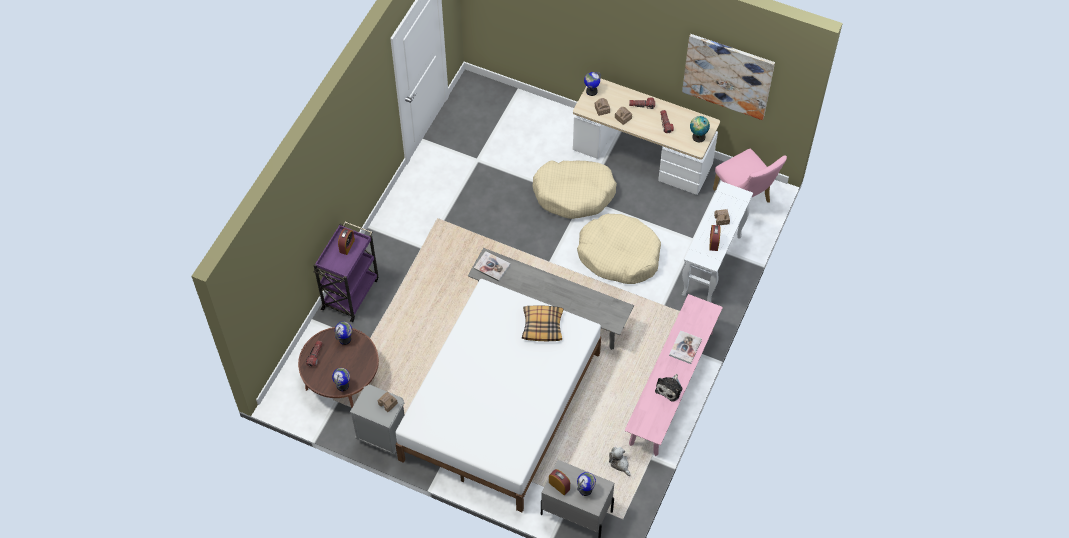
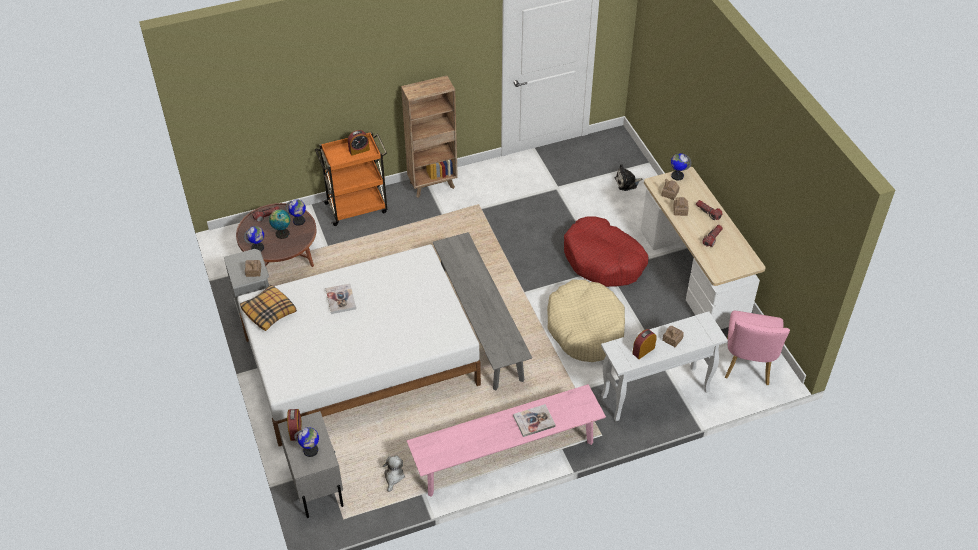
camera: 45 degrees right, 10 degrees down
(351, 293) = (357, 207): purple cart -> orange cart
(385, 229) = (433, 185): none -> brown bookcase
(492, 267) = (457, 249): book -> book (340, 299)
(542, 326) = (432, 309): pillow -> pillow (269, 312)
(574, 193) = (603, 260): beige dog bed -> red dog bed
(670, 388) = (482, 441): plush toy -> plush toy (627, 183)
(697, 137) = (729, 266): globe -> globe (282, 233)
(727, 76) = (783, 214): picture -> none

